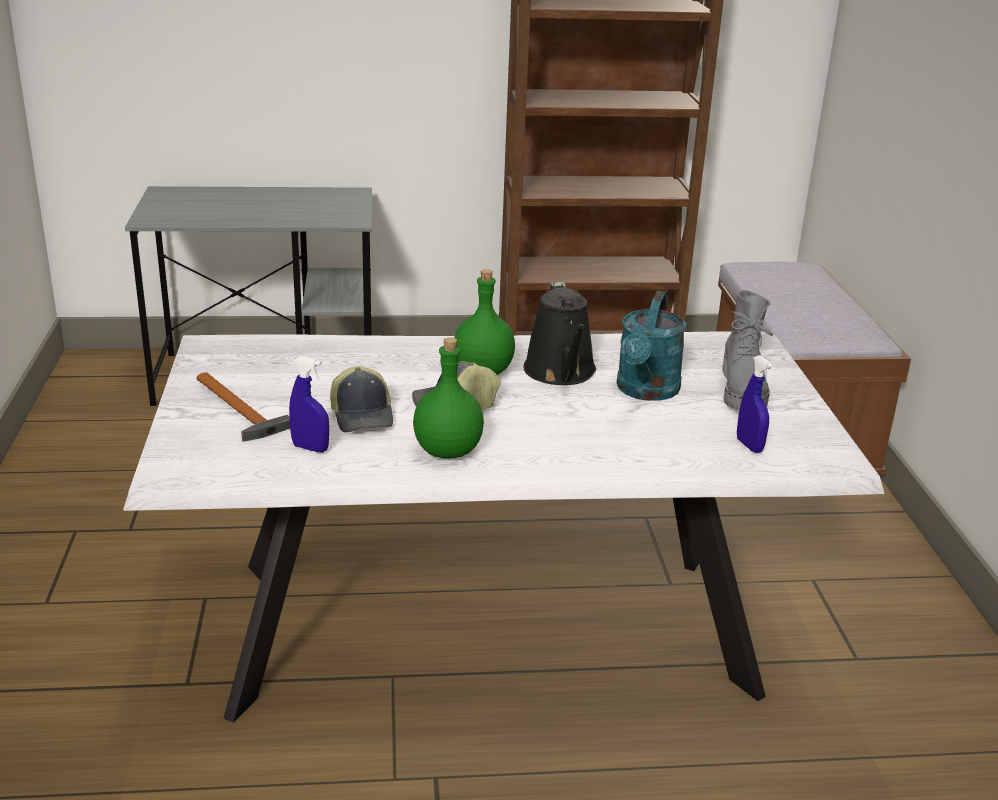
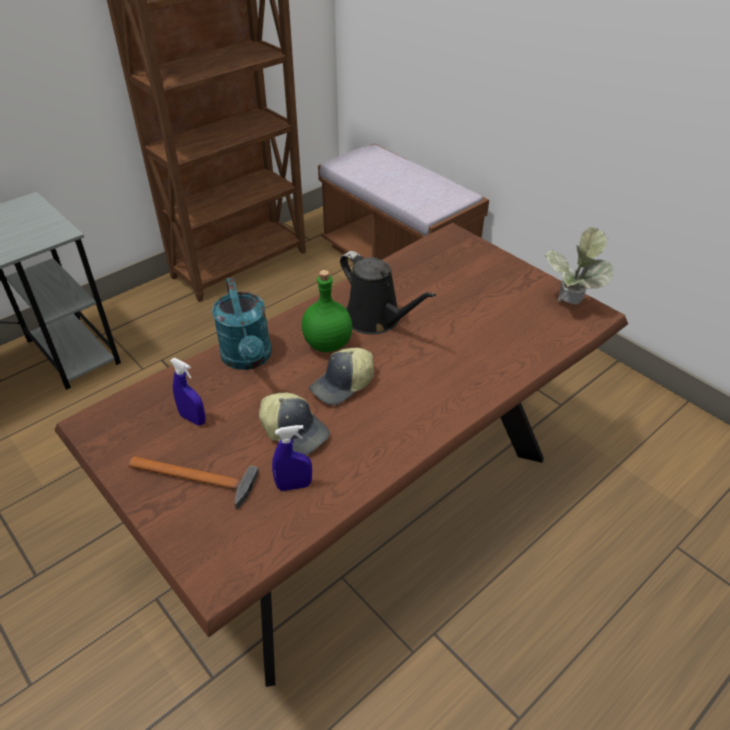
camera: 35 degrees left, 15 degrees up
(449, 451) = (388, 432): green bottle -> none
(489, 628) = (365, 502): white dining table -> brown dining table
(645, 391) = (442, 310): turquoise watering can -> turquoise watering can (248, 359)
(743, 391) = (492, 282): grey boot -> none
(749, 446) = (543, 326): blue spray bottle -> blue spray bottle (193, 419)
(812, 443) = (569, 306): none -> potted plant

